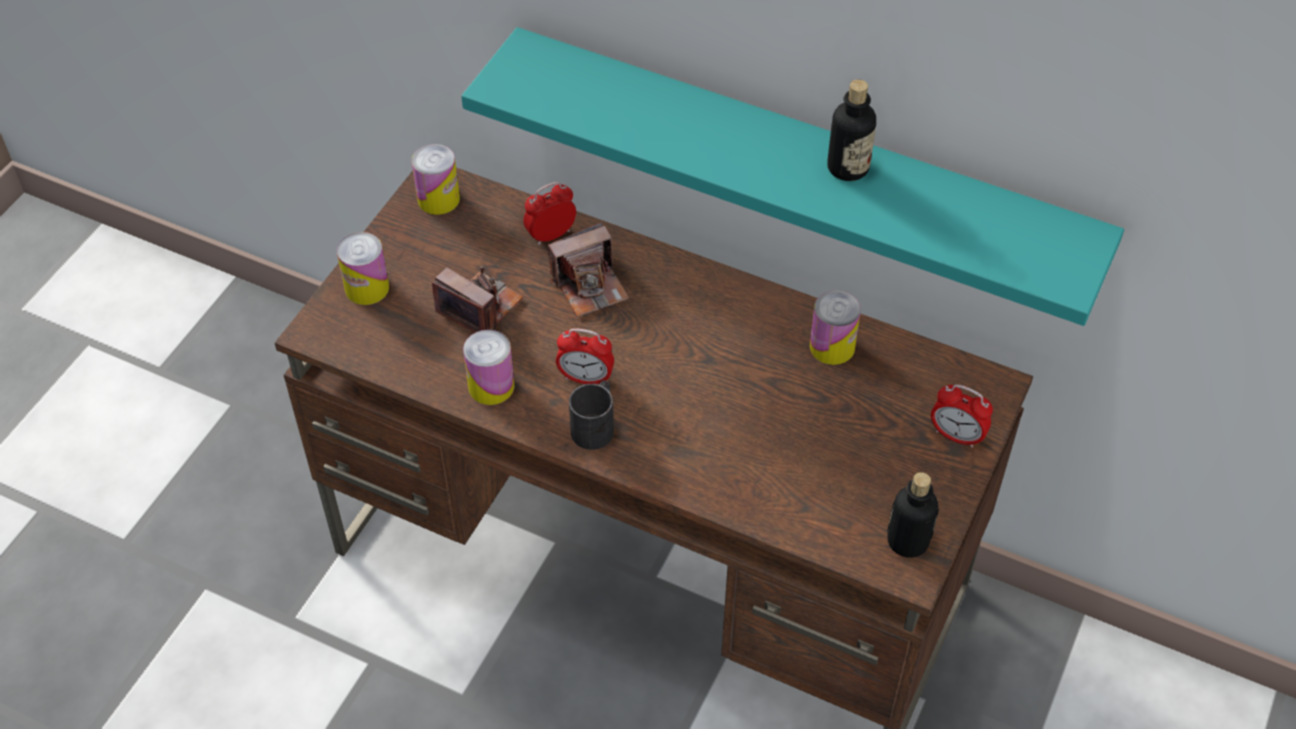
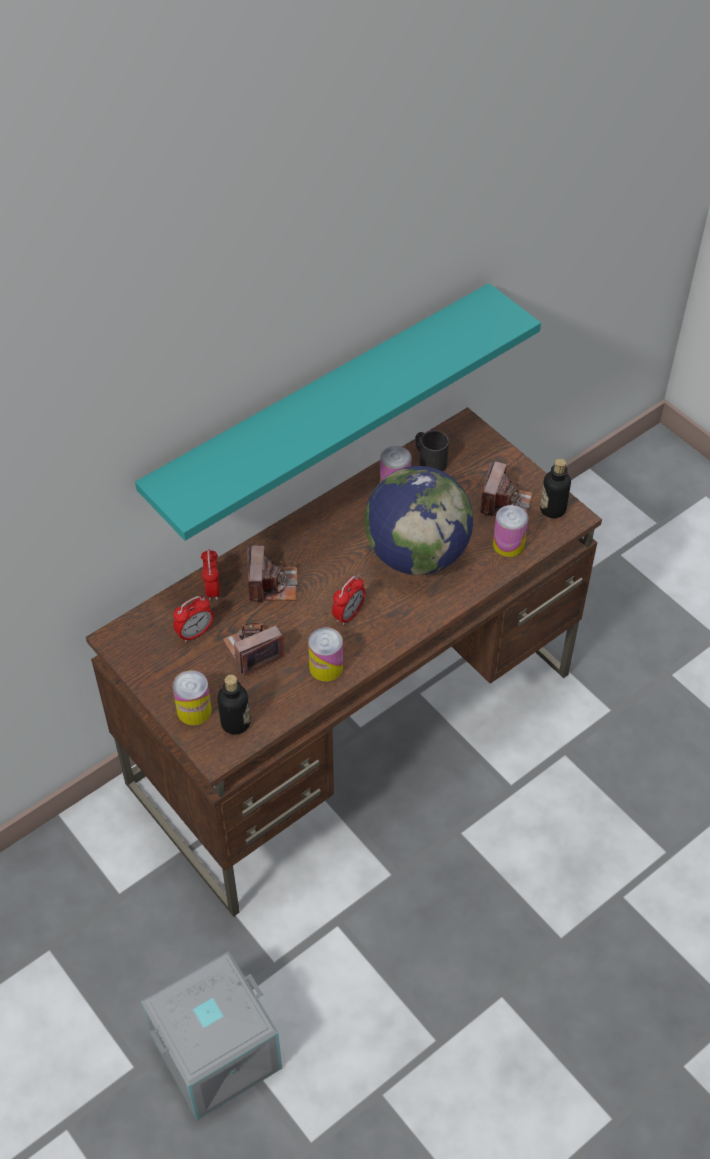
camera: 65 degrees left, 0 degrees up
(161, 610) = (217, 1055): none -> grey storage box
(438, 199) = (136, 641): can -> can (508, 544)
(596, 424) = (389, 622): black mug -> black mug (429, 460)
(726, 413) = (416, 554): none -> globe
(848, 167) = (373, 371): bottle -> bottle (235, 723)
(880, 480) = (505, 503): none -> camera
(956, 436) = (491, 457): alarm clock -> alarm clock (195, 633)

